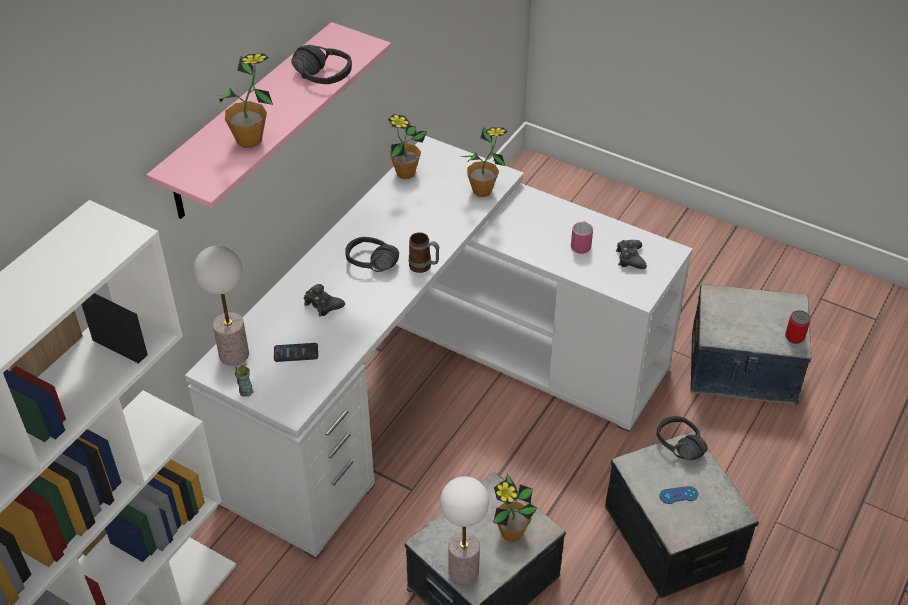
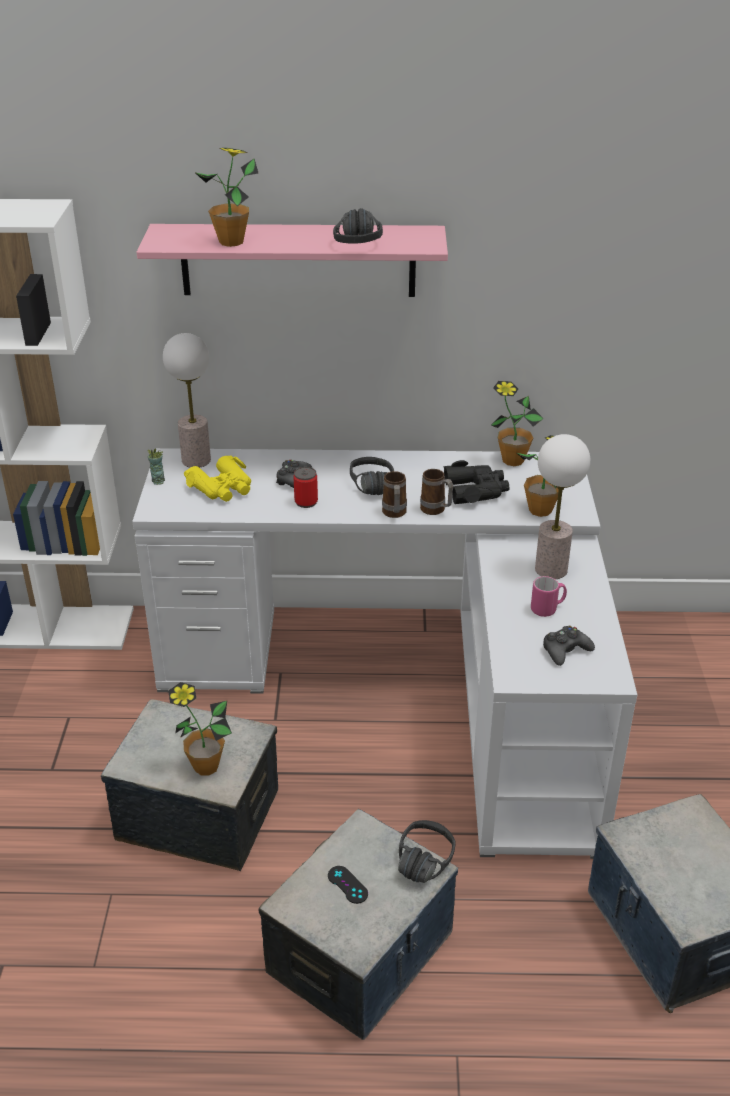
camera: 60 degrees right, 10 degrees down
(296, 353) = (222, 488): phone -> yellow binoculars
(429, 210) = (476, 490): none -> black binoculars
(438, 243) = (436, 511): none -> mug
(463, 570) = (139, 749): table lamp -> table lamp (551, 569)
(678, 495) = (347, 885): blue game controller -> black game controller
(794, 337) = (701, 916): can -> can (306, 502)

